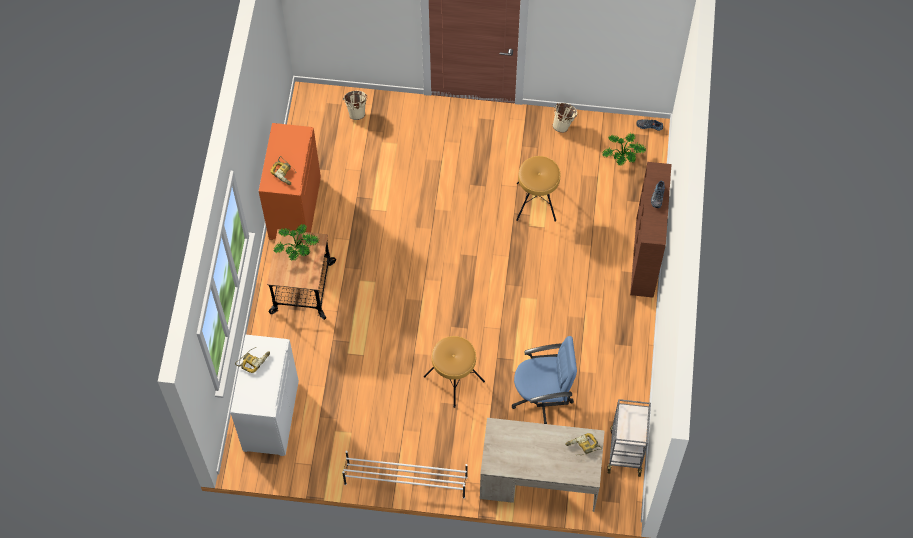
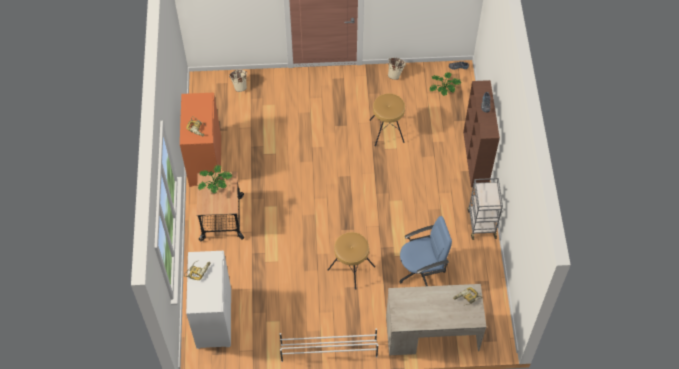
camera: 10 degrees left, 5 degrees down
(625, 450) = (493, 301): grey cart -> grey cart (481, 223)

